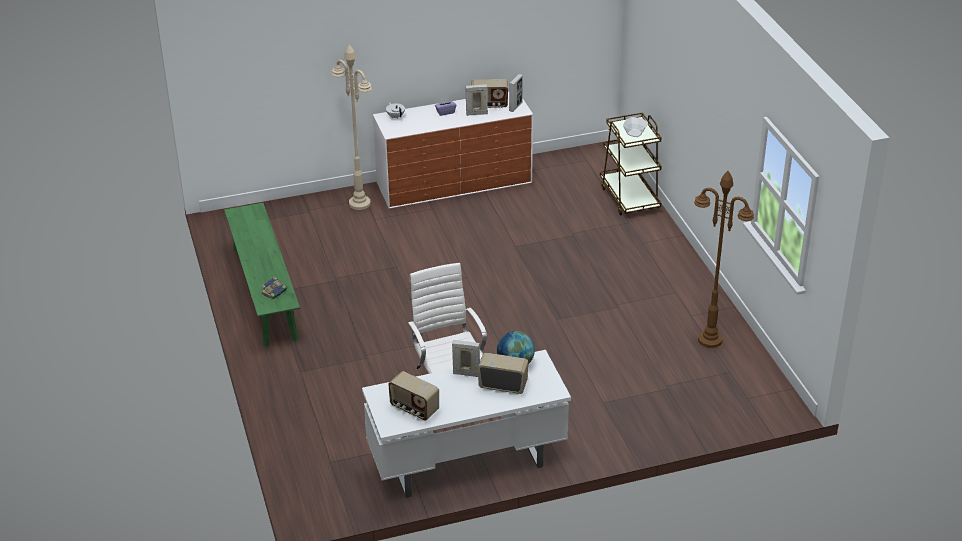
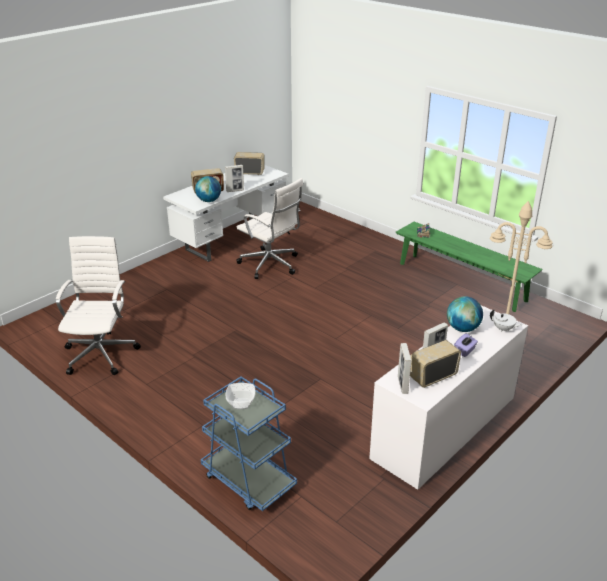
camera: 150 degrees right, 5 degrees down
(425, 126) = (462, 328): none -> globe
(629, 197) = (248, 480): brown cart -> blue cart
(709, 340) = (101, 353): brown floor lamp -> white office chair

